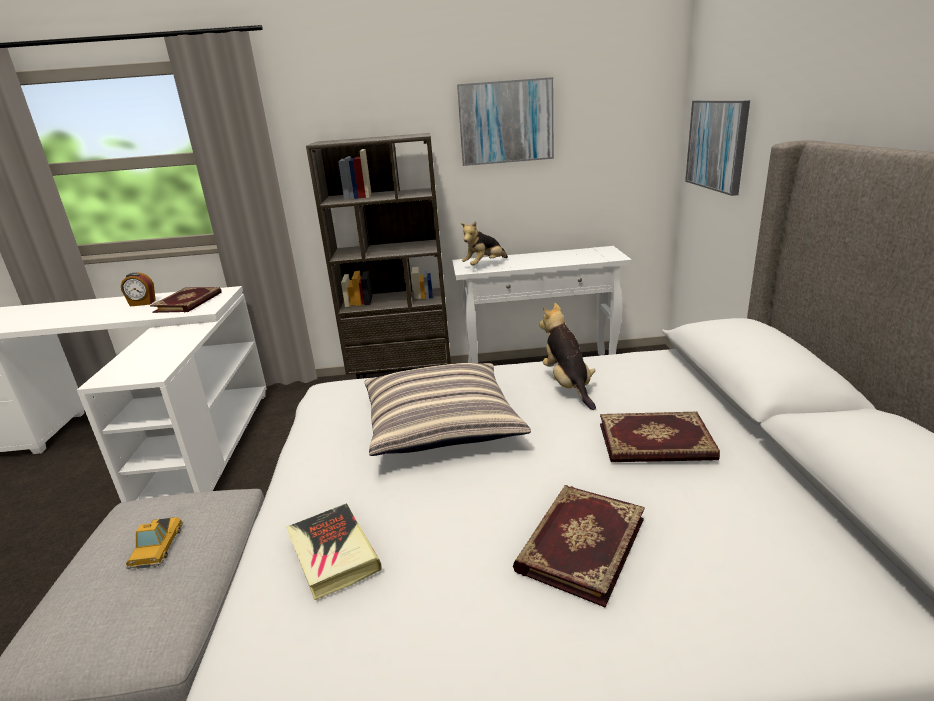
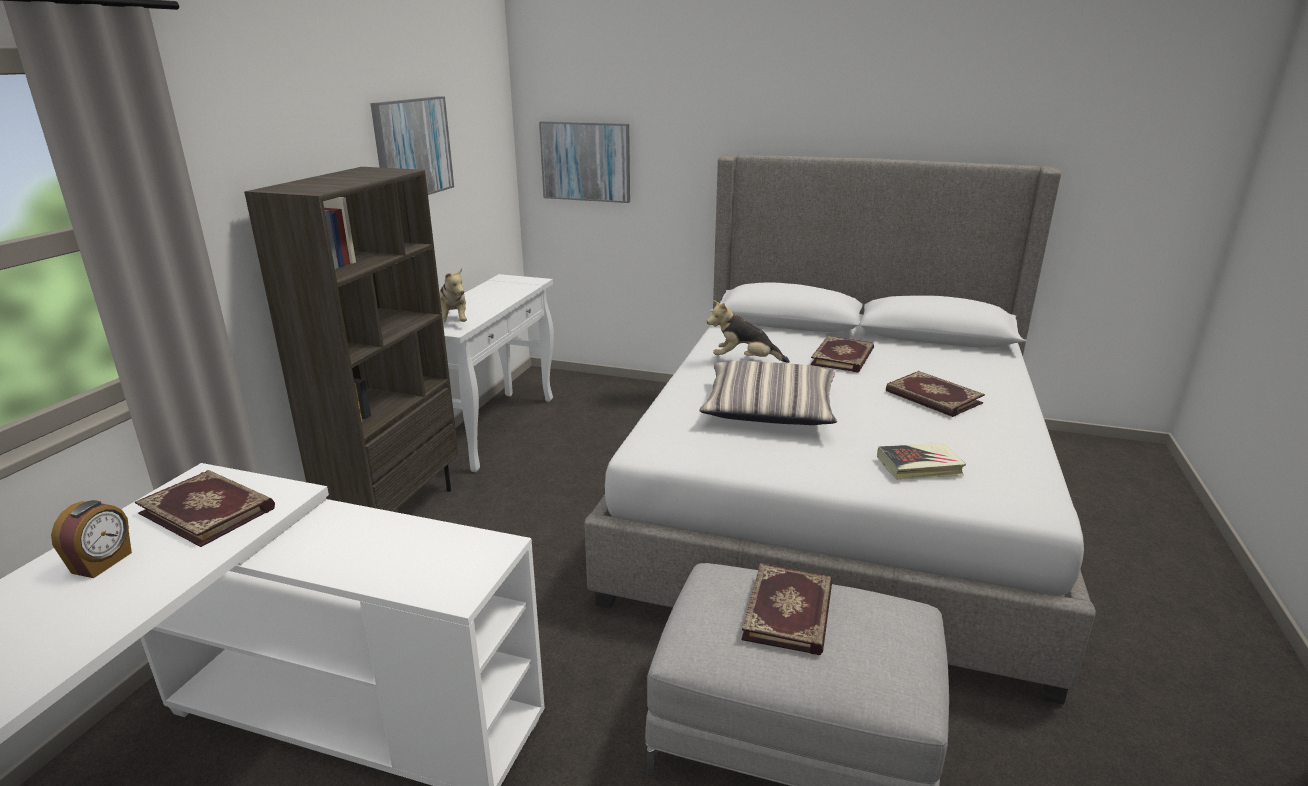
camera: 70 degrees left, 0 degrees up
(156, 547) = (790, 612): toy car -> book

